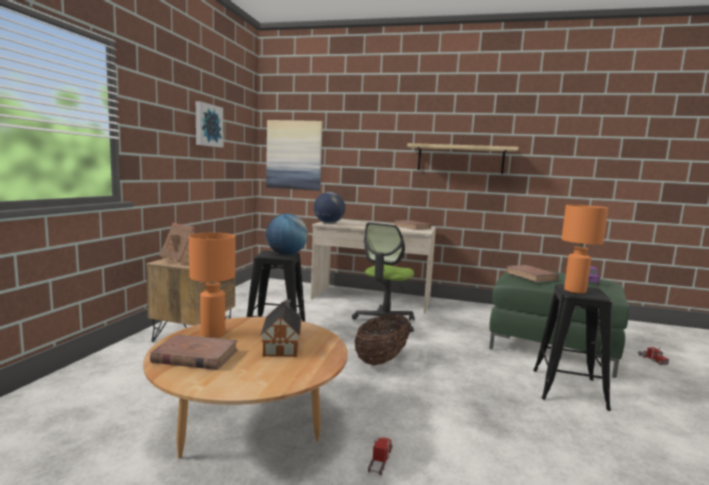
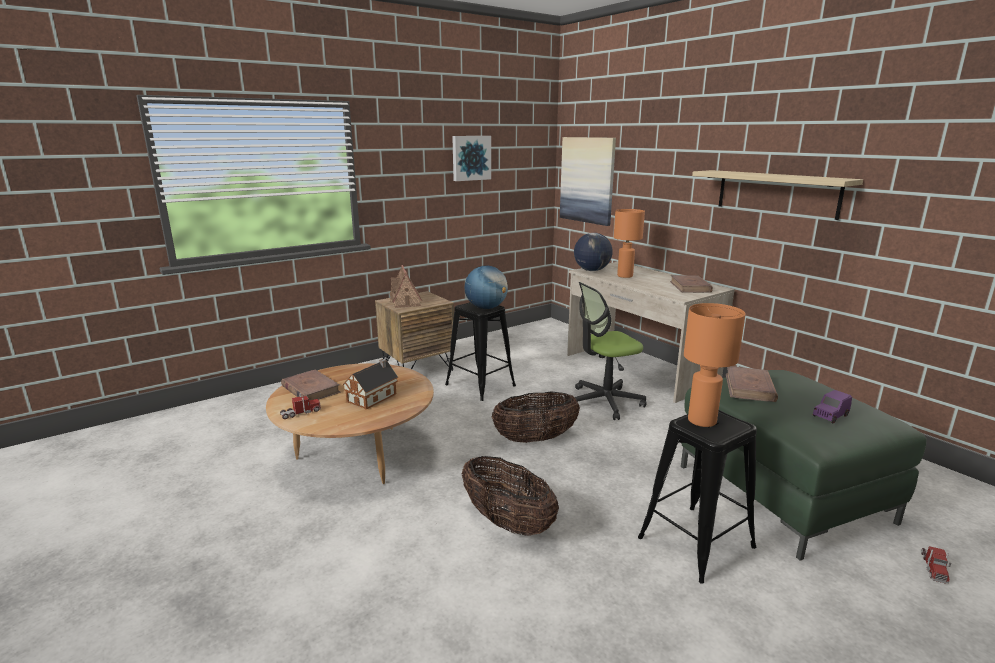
camera: 40 degrees right, 10 degrees up
(213, 333) = (349, 374): orange table lamp -> orange table lamp (625, 276)
(380, 461) = (401, 516): toy truck -> toy truck (301, 413)
(462, 426) = (507, 522): none -> basket

